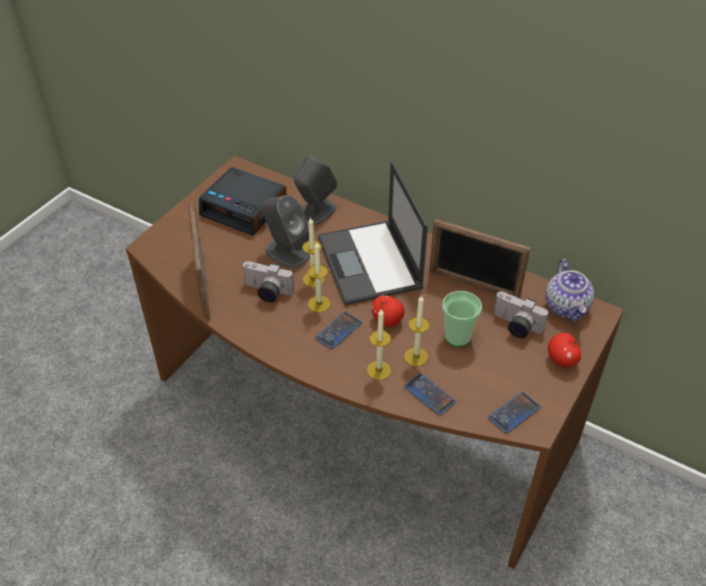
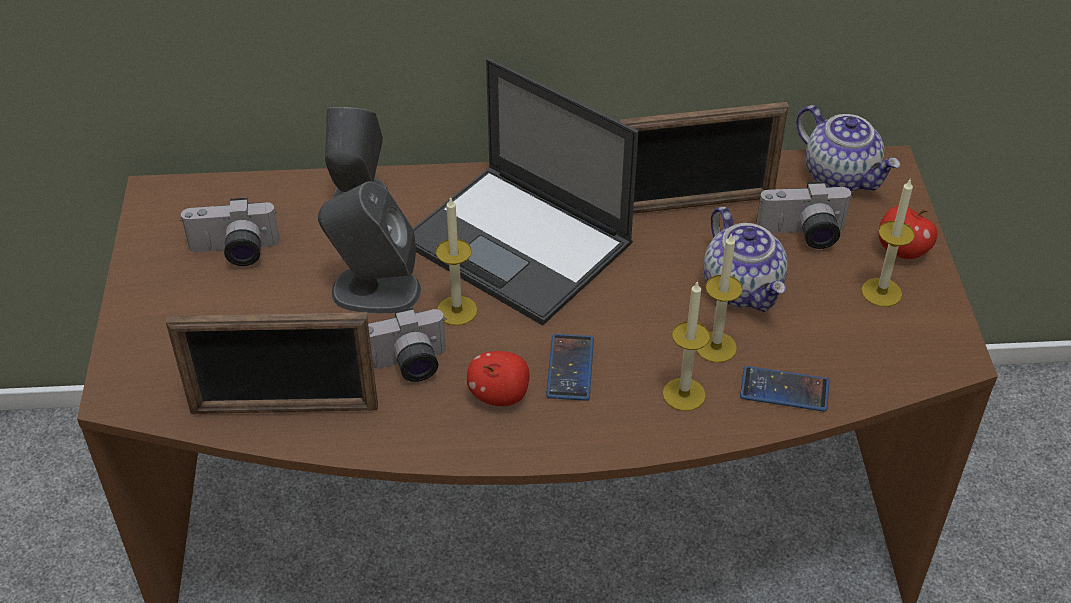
camera: 35 degrees left, 0 degrees up
(203, 285) = (284, 409): picture frame -> picture frame turned 45 degrees counterclockwise
(245, 208) = (234, 252): alarm clock -> camera
(319, 304) = (502, 343): candle -> candle (881, 292)
(387, 320) = (626, 316): apple -> apple (499, 395)
(457, 337) = (743, 289): cup -> teapot
(514, 412) = (912, 353): phone -> none

